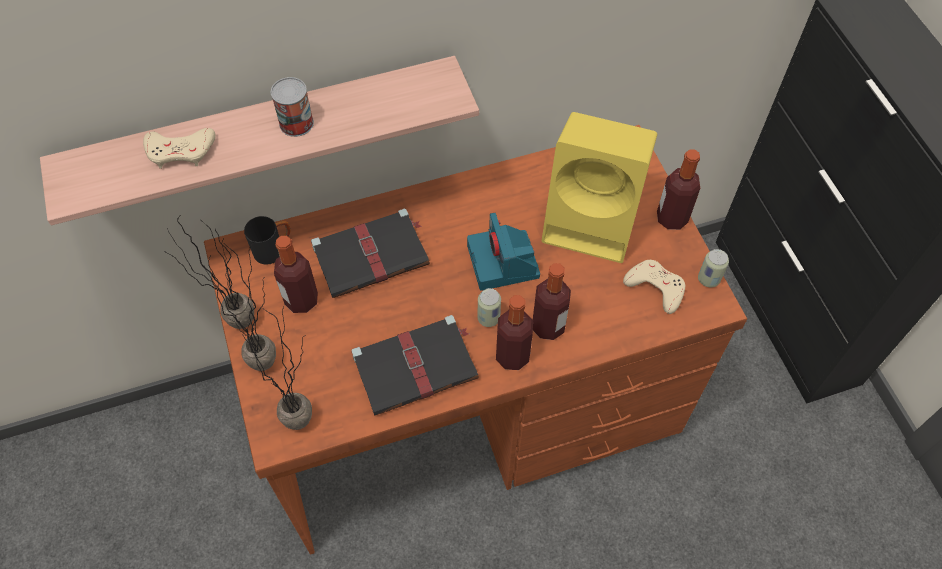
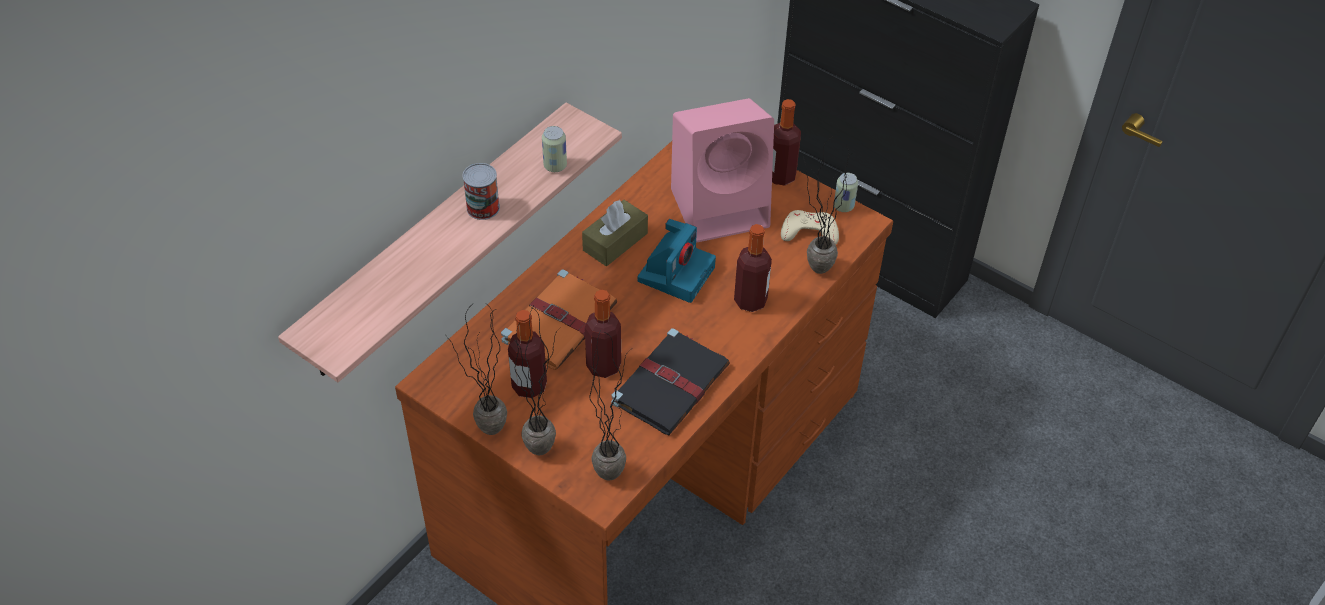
camera: 35 degrees left, 10 degrees down
(181, 151) = (403, 273): beige game controller -> none
(274, 249) = (468, 360): black mug -> none
(372, 255) = (560, 321): black book -> orange book
(475, 205) = (615, 242): none -> brown tissue box
(488, 318) = (698, 319): can -> can (555, 166)
(504, 263) = (676, 273): camera -> camera turned 105 degrees counterclockwise
(512, 356) = (741, 336): bottle -> bottle (603, 366)
(594, 221) = (722, 207): yellow speaker -> pink speaker
(626, 328) = (810, 271): none -> potted plant

